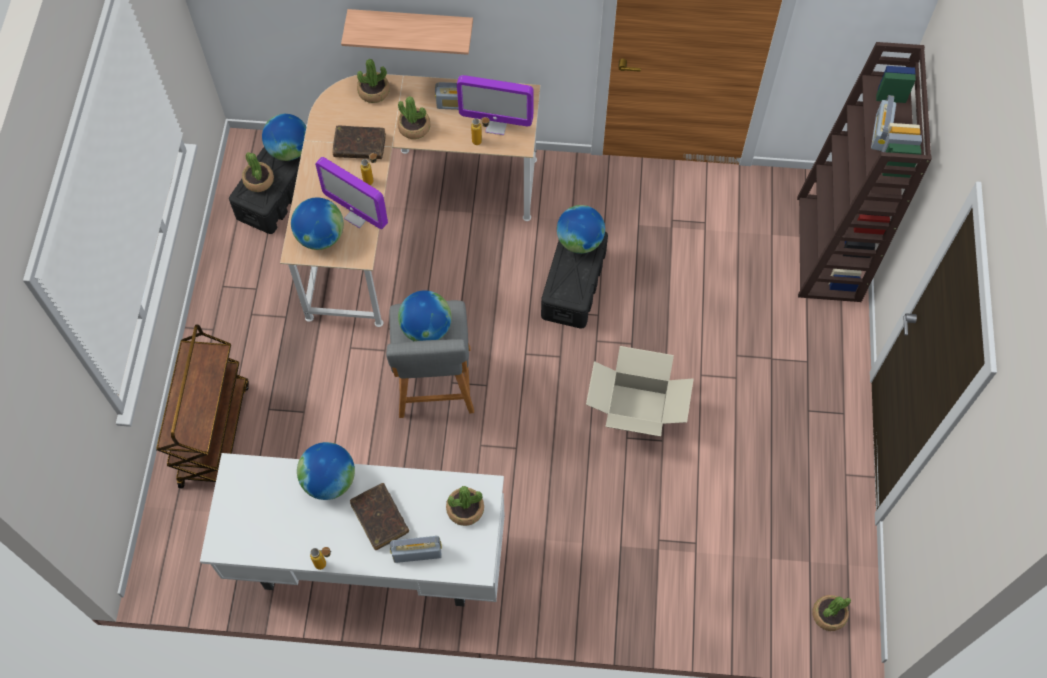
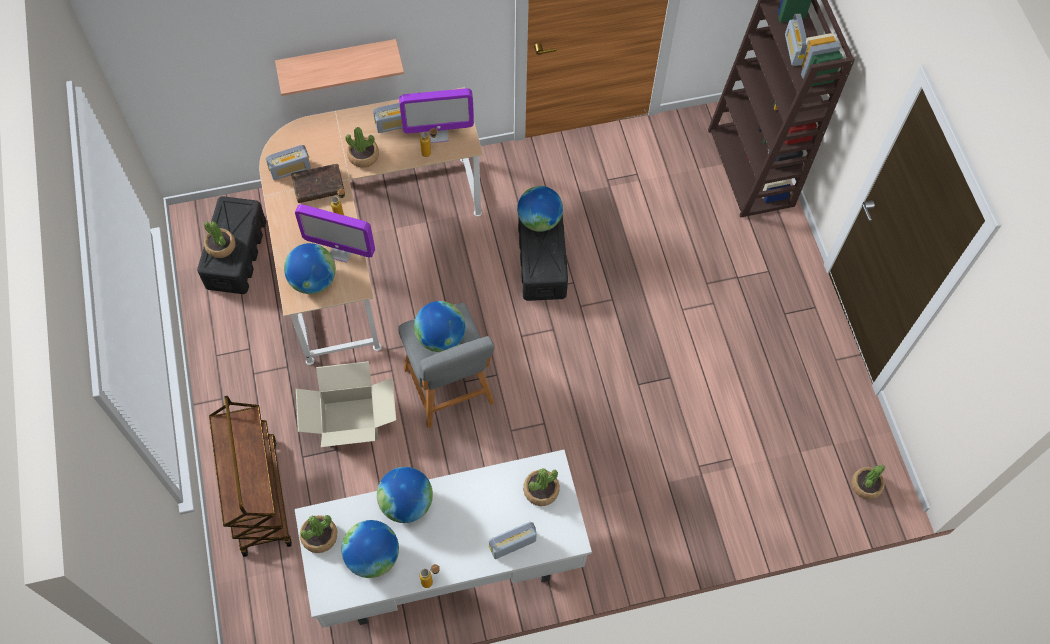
camera: 20 degrees left, 0 degrees up
(289, 151) = (240, 210): globe -> globe (373, 556)
(339, 122) = (290, 169): none -> radio
(374, 92) = (313, 133): potted plant -> potted plant (319, 536)
(380, 518) = (466, 523): brown book -> none
(636, 410) = (638, 358): cardboard box -> cardboard box (351, 421)

